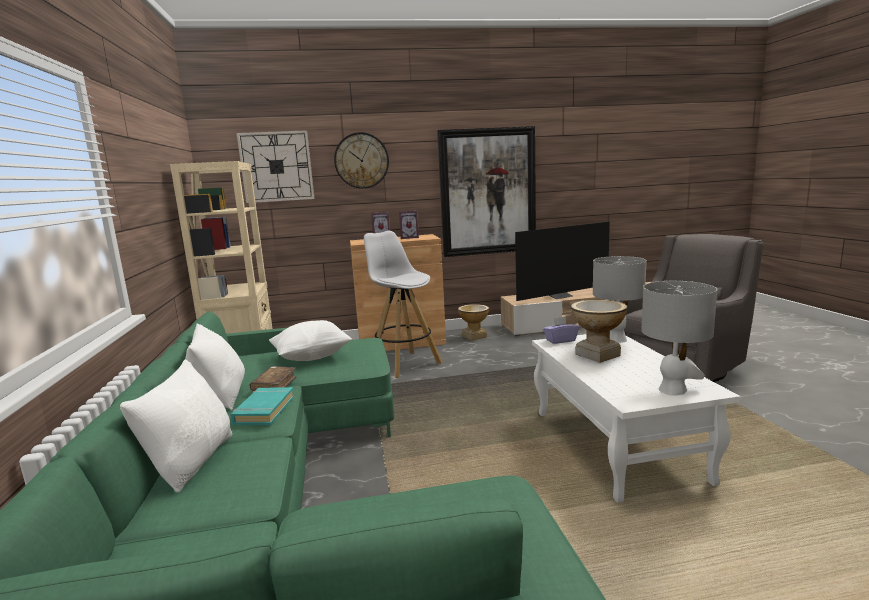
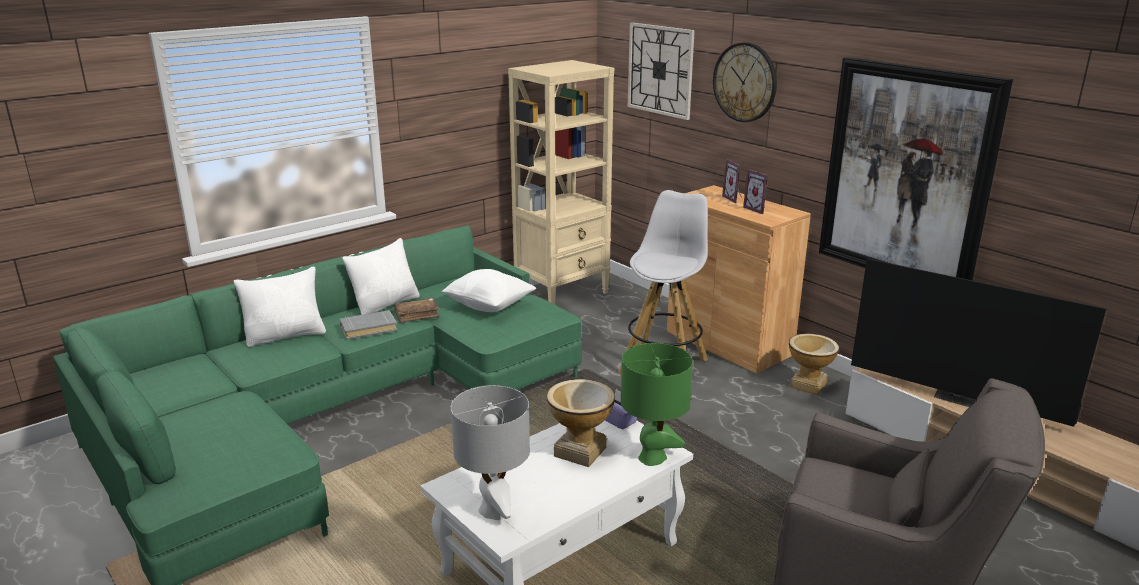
camera: 60 degrees right, 10 degrees up
(264, 410) = (368, 328): turquoise book -> grey book
(616, 339) = (652, 458): grey table lamp -> green table lamp

